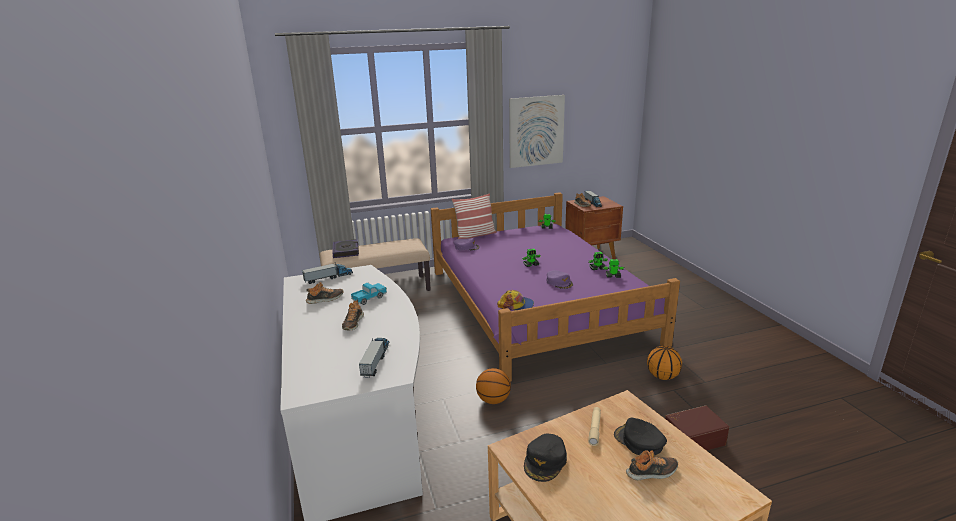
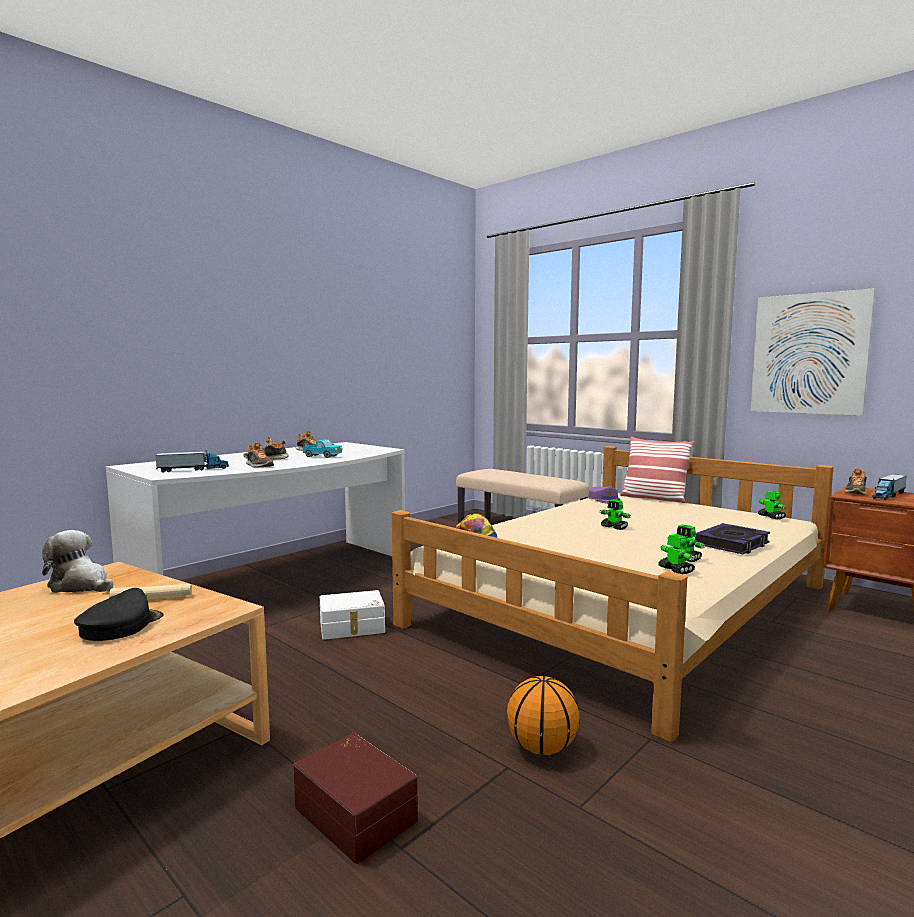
camera: 60 degrees right, 15 degrees down
(328, 278) = (357, 446): toy truck -> none
(346, 251) = (496, 471): book -> book (732, 544)
(493, 400) = (352, 628): basketball -> white storage box
(537, 305) = (625, 605): purple bed -> beige bed
(545, 461) = (81, 586): black cap -> plush toy
(559, 283) = (584, 546): purple cap -> none
(652, 472) = (40, 641): shoe -> shoe (259, 466)

